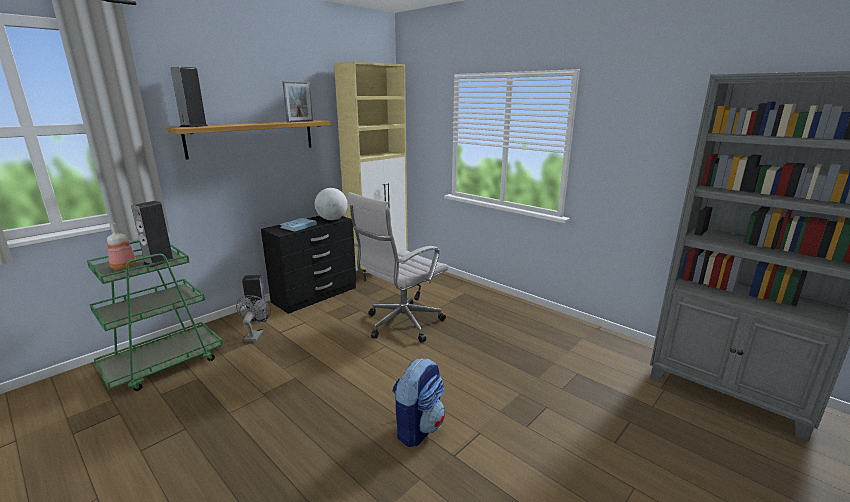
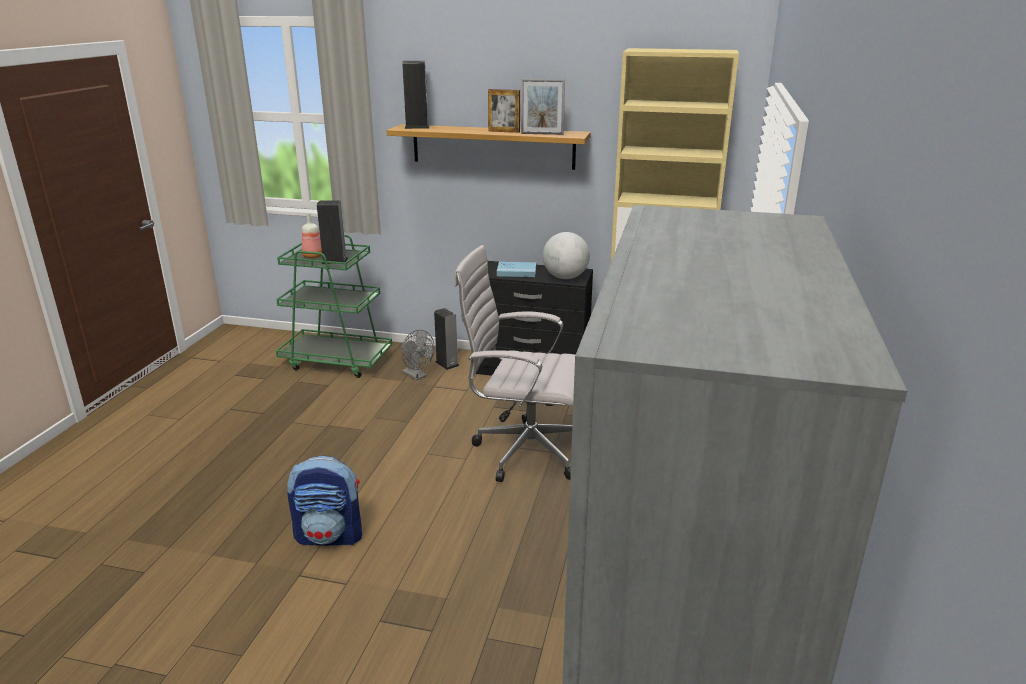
camera: 60 degrees right, 5 degrees up
(255, 334) = (417, 376): grey fan -> grey fan turned 75 degrees clockwise
(271, 123) = (504, 131): none -> picture frame

